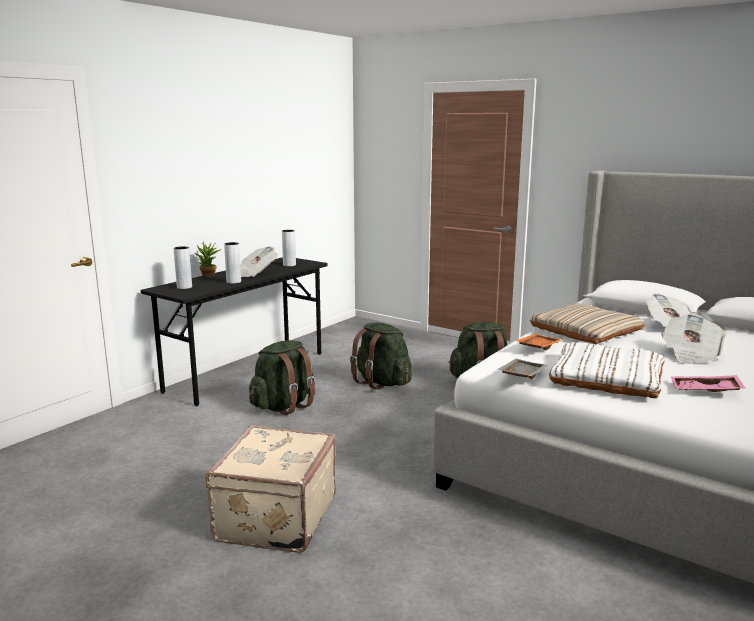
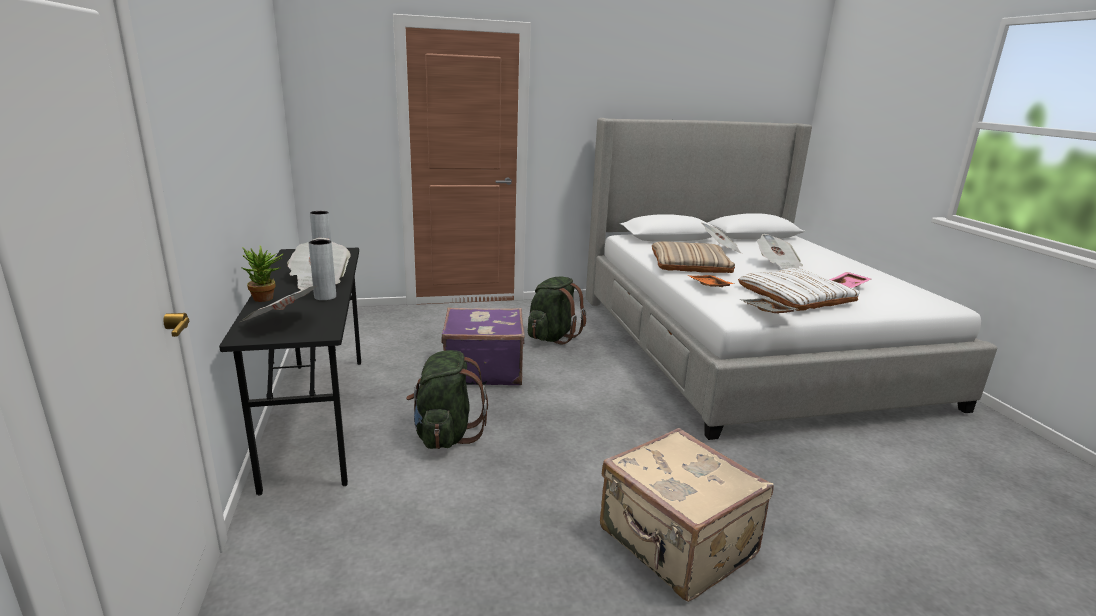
camera: 50 degrees left, 5 degrees up
(184, 287) = (280, 322): grey vase -> newspaper
(381, 383) = (483, 370): green backpack -> purple suitcase

